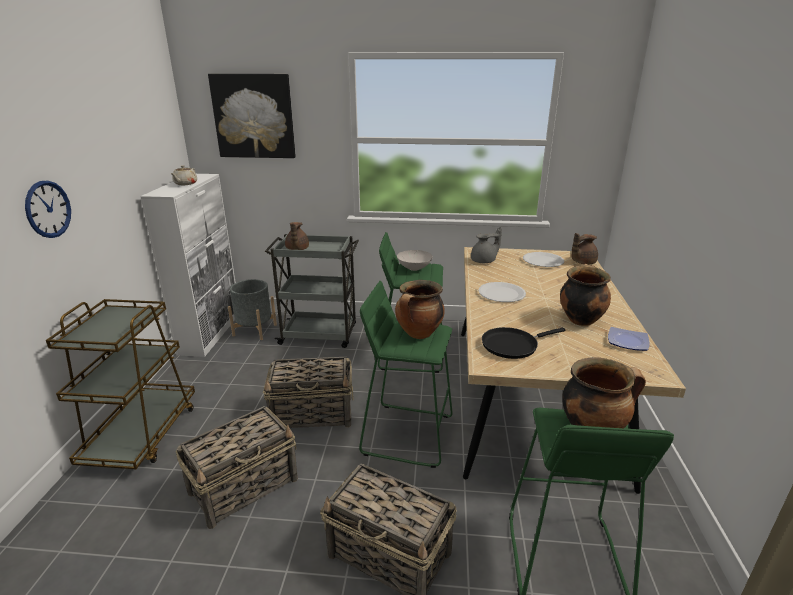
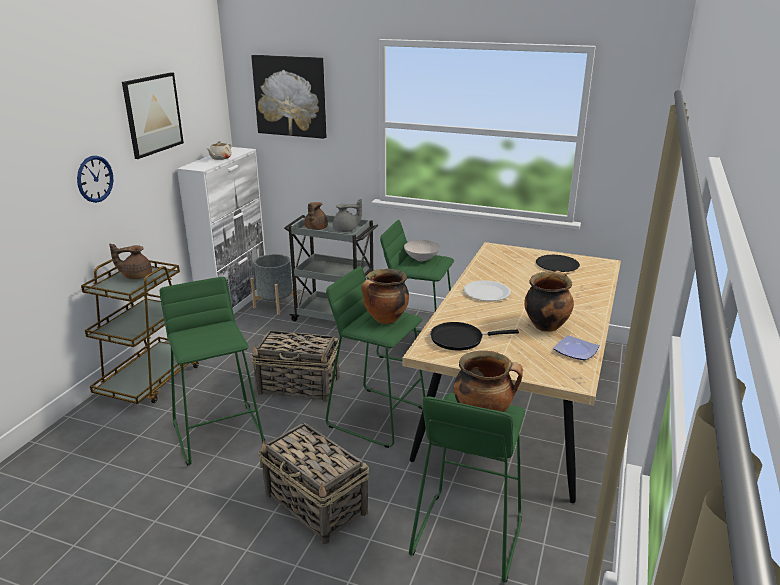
camera: 15 degrees right, 0 degrees up
(108, 134) = (153, 114): none -> picture
(245, 485) = (220, 433): basket -> green stool
(484, 261) = (494, 259): grey teapot -> grey teapot (346, 230)
(543, 261) = (557, 265): white plate -> black plate
(582, 262) = (599, 270): brown teapot -> brown teapot (136, 276)

